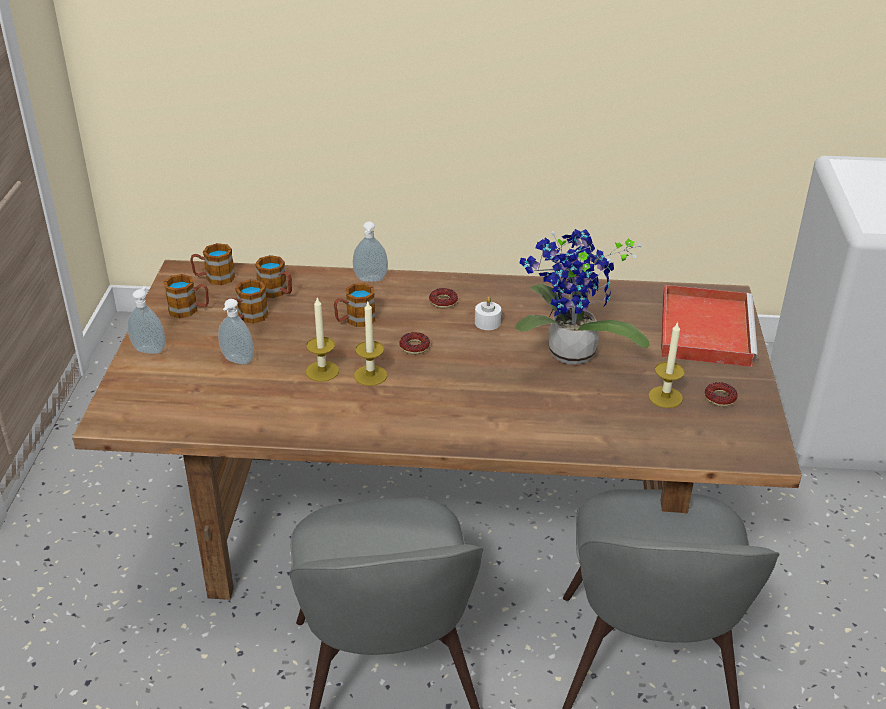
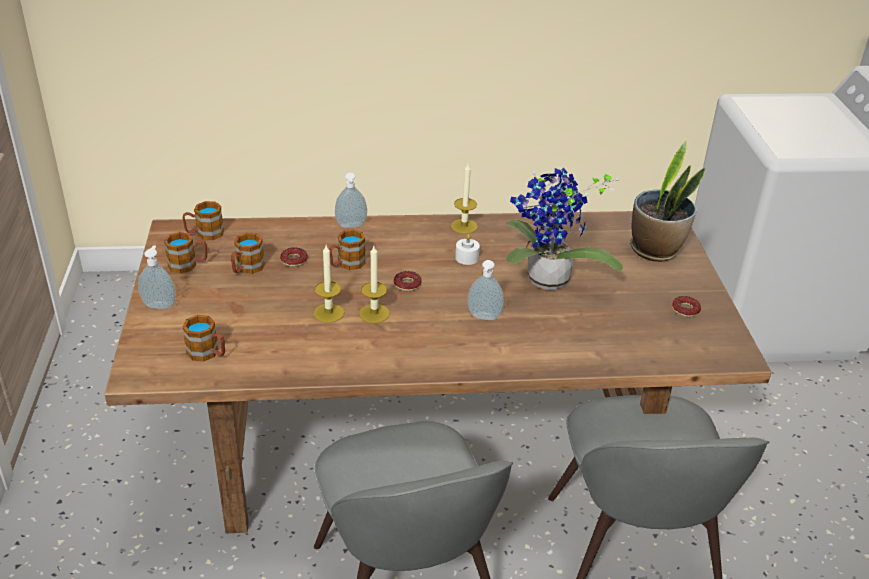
camera: 10 degrees left, 0 degrees up
(237, 361) = (246, 310): soap dispenser -> soap dispenser (483, 318)
(277, 292) = (267, 243): mug -> mug (208, 354)
(443, 301) = (422, 241): donut -> donut (294, 260)
(665, 397) = (639, 312): candle -> candle (464, 226)
(704, 328) = (655, 250): red tray -> potted plant

